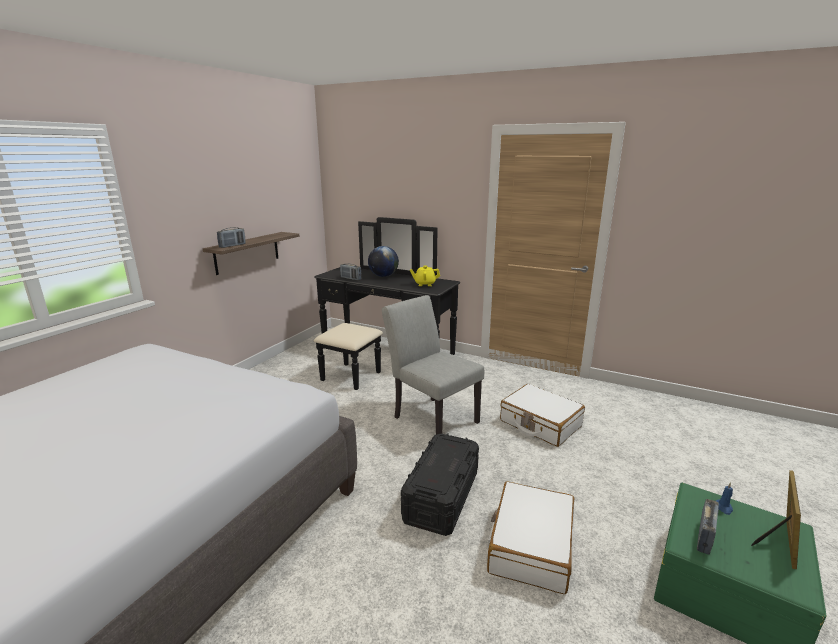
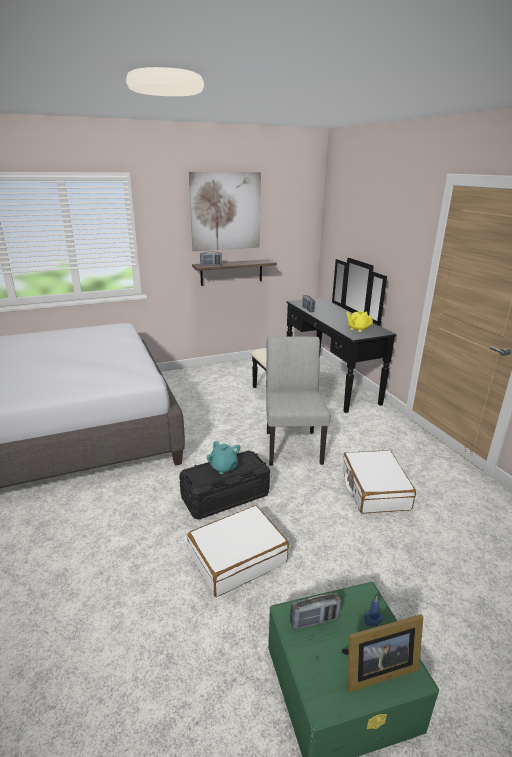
camera: 40 degrees right, 5 degrees up
(232, 177) = (225, 211): none -> picture
(383, 276) = (337, 313): globe -> none
(439, 461) = (224, 467): none -> turquoise teapot

